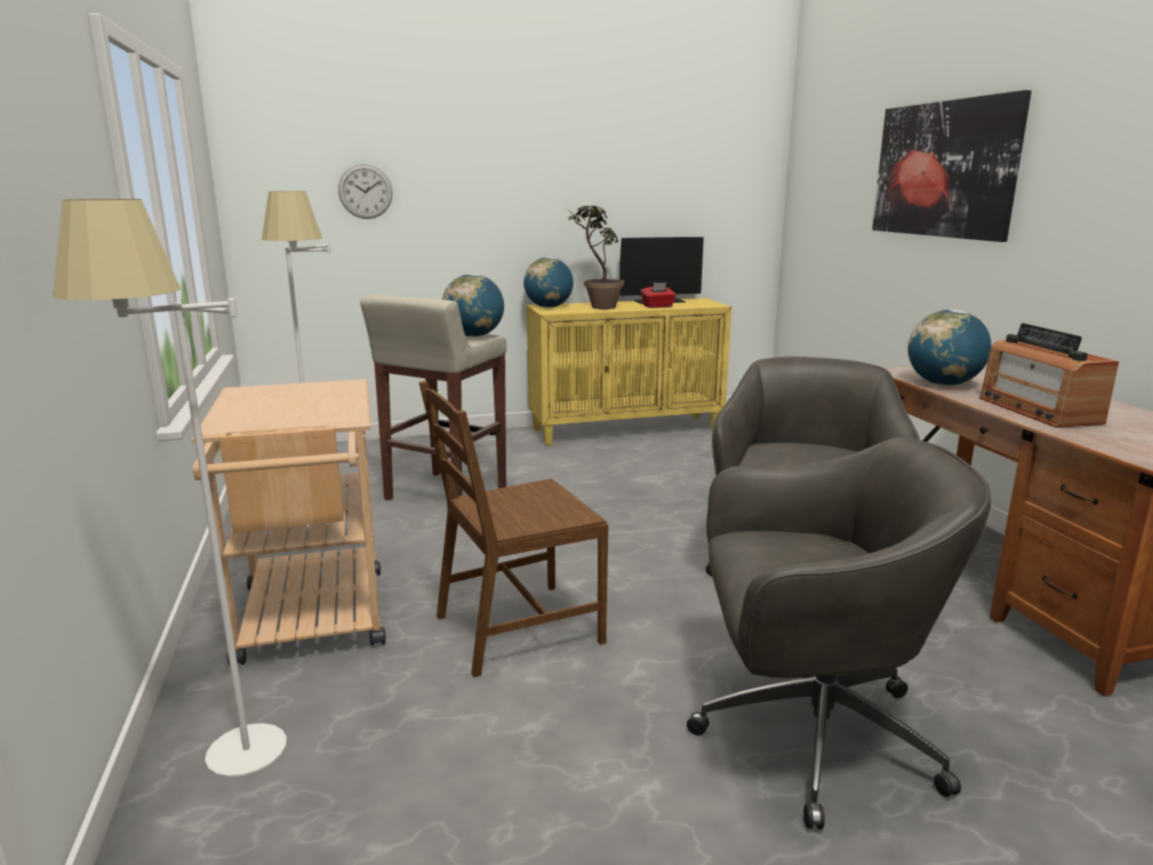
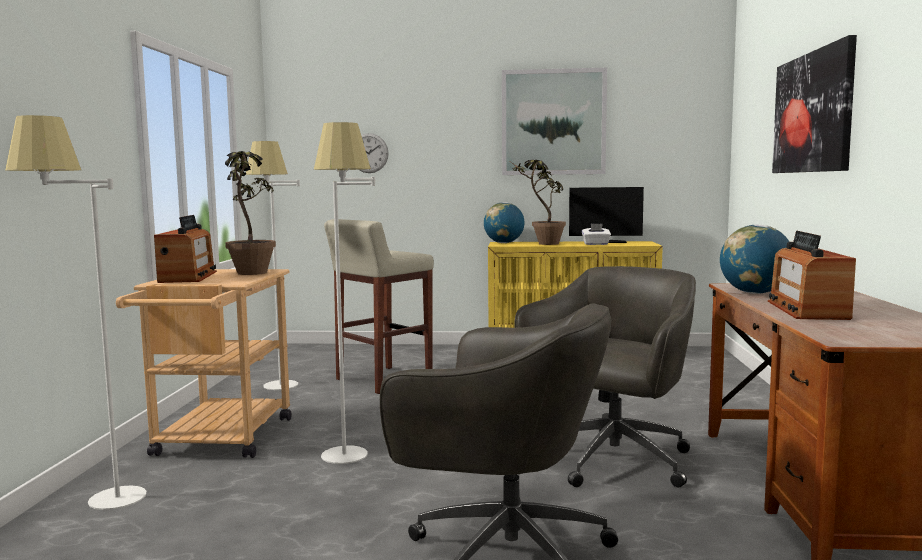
camera: 20 degrees right, 10 degrees down
(252, 410) = (188, 277): none -> radio
(334, 396) = (250, 274): none -> potted plant
(474, 336) = (408, 253): globe -> none
(516, 629) = (350, 462): brown chair -> white floor lamp
(599, 156) = (553, 122): none -> picture
(658, 306) = (596, 244): red tissue box -> white tissue box

